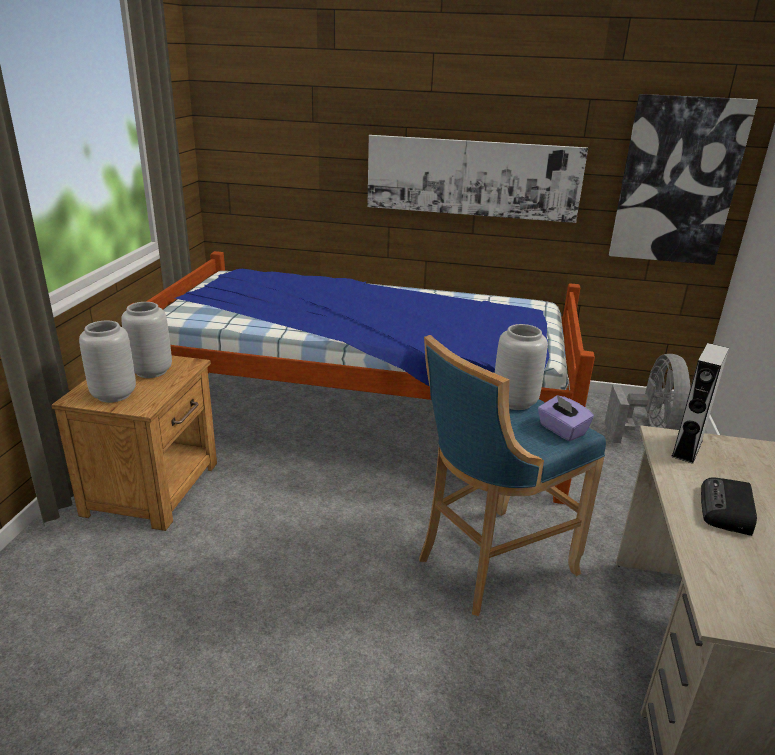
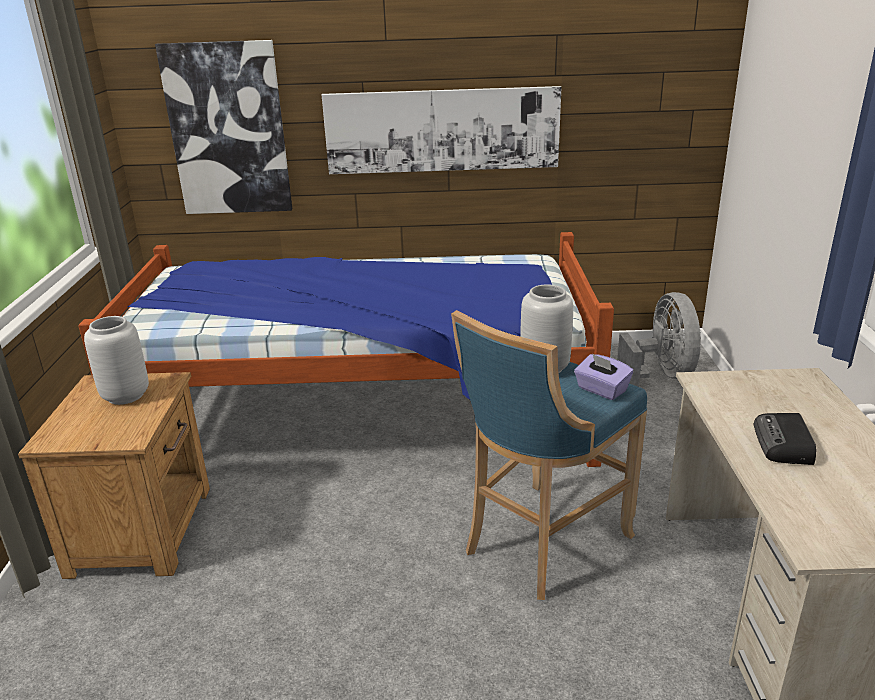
camera: 10 degrees left, 0 degrees up
(113, 395) = (90, 430): grey vase -> none
(677, 181) = (655, 113): picture -> picture (228, 130)
(687, 448) = (728, 388): grey speaker -> none

